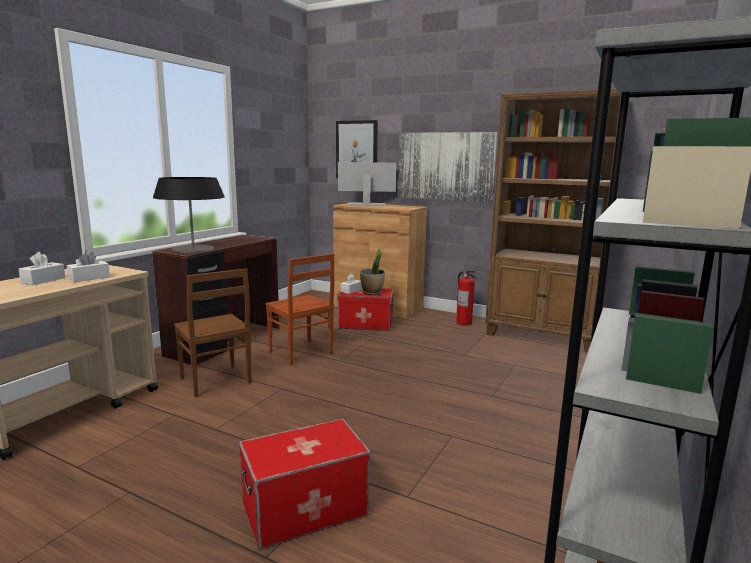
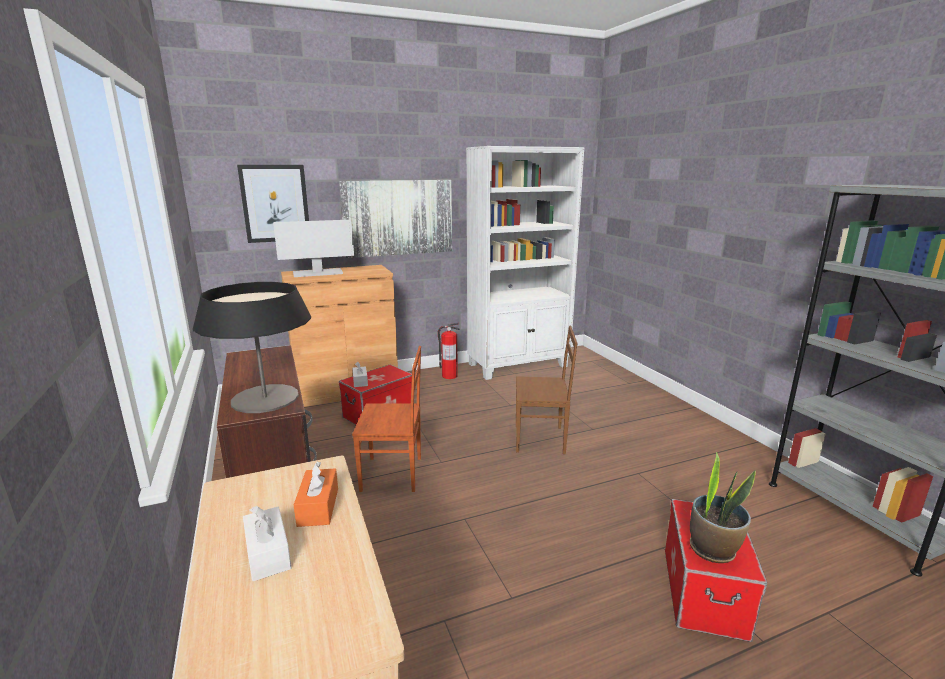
camera: 50 degrees left, 5 degrees up
(89, 278) = (318, 507): white tissue box -> orange tissue box
(215, 381) = (389, 558): brown chair -> brown chair (540, 440)
(367, 205) = (317, 273): monitor -> monitor turned 150 degrees counterclockwise
(372, 293) = (385, 376): potted plant -> potted plant (713, 549)
(542, 336) = (519, 365): brown bookcase -> white bookcase

